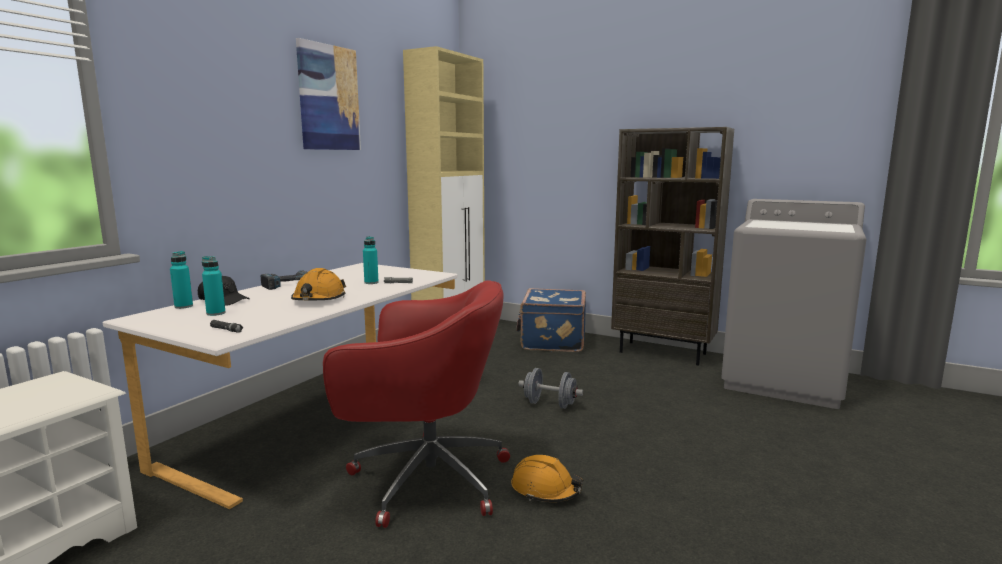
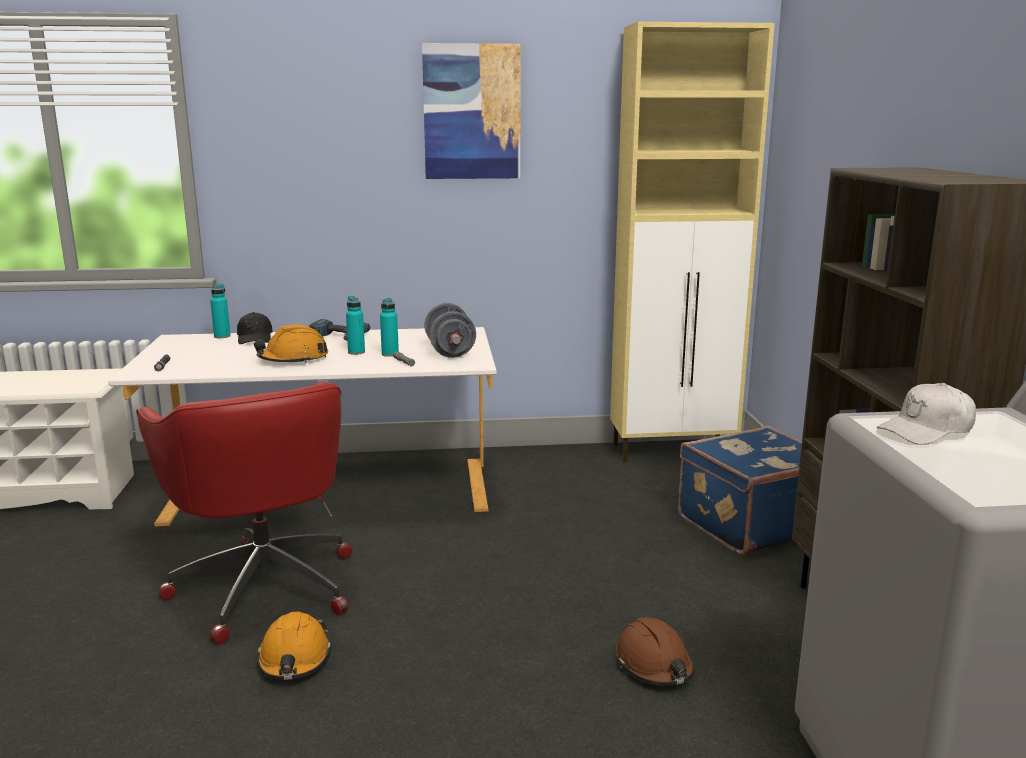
camera: 55 degrees right, 5 degrees up
(216, 313) = (209, 349): turquoise bottle -> turquoise bottle (356, 352)
(550, 404) = (522, 592): grey dumbbell -> grey dumbbell (450, 351)
(654, 398) = (654, 665): none -> brown hard hat
(771, 225) = (927, 431): none -> white cap

